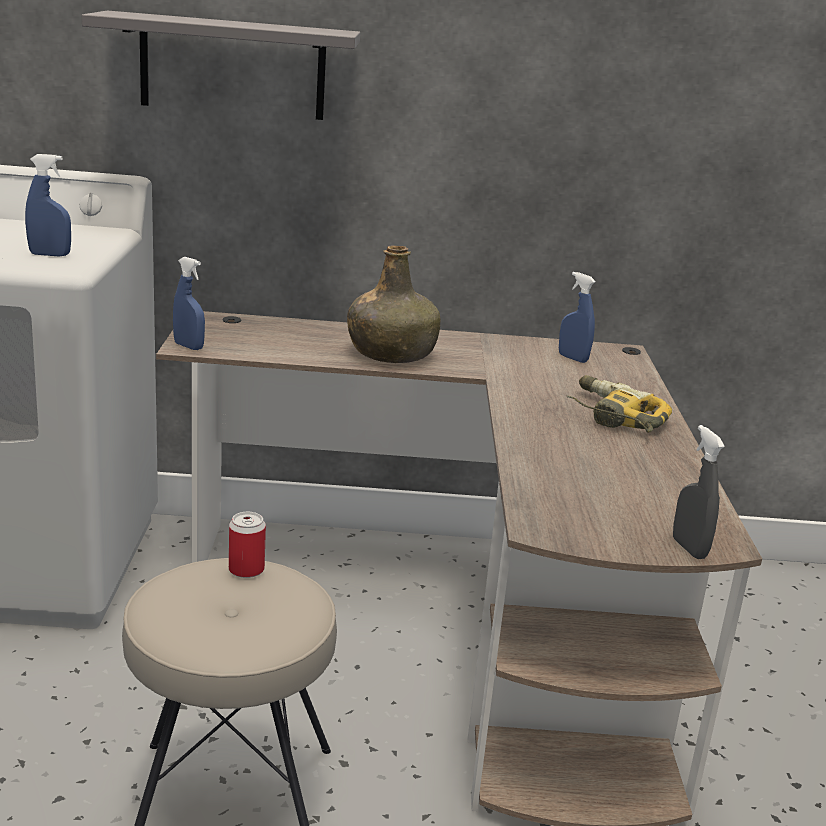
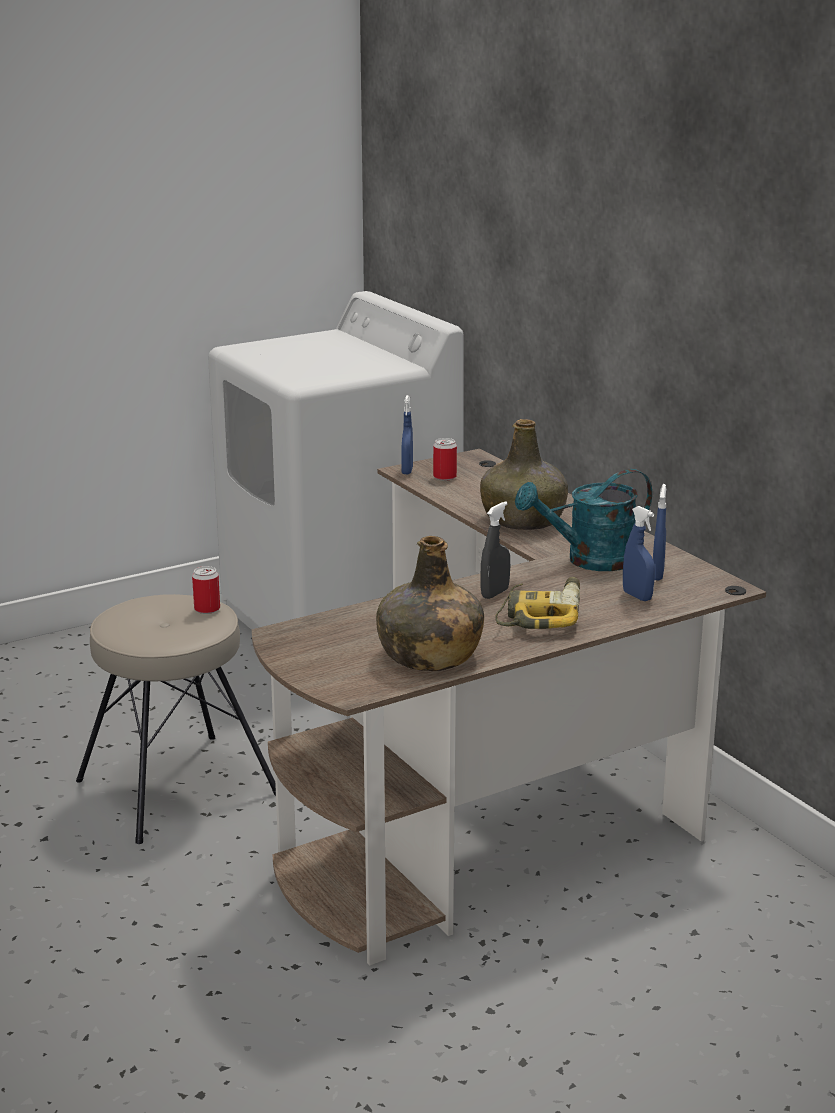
camera: 60 degrees right, 0 degrees up
(49, 255) = (318, 373): blue spray bottle -> blue spray bottle (637, 596)
(233, 67) = (513, 243): grey shelf -> none
(234, 341) = (444, 477): none -> can
(516, 366) = (589, 561): none -> turquoise watering can
(663, 483) = (429, 656): none -> green bottle
(689, 548) = (322, 683): grey spray bottle -> grey spray bottle (495, 593)

